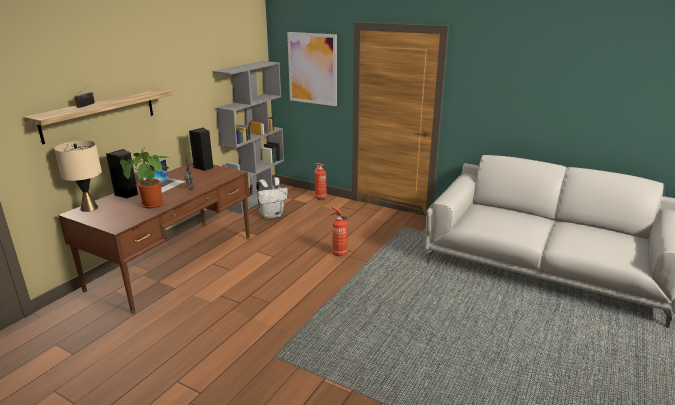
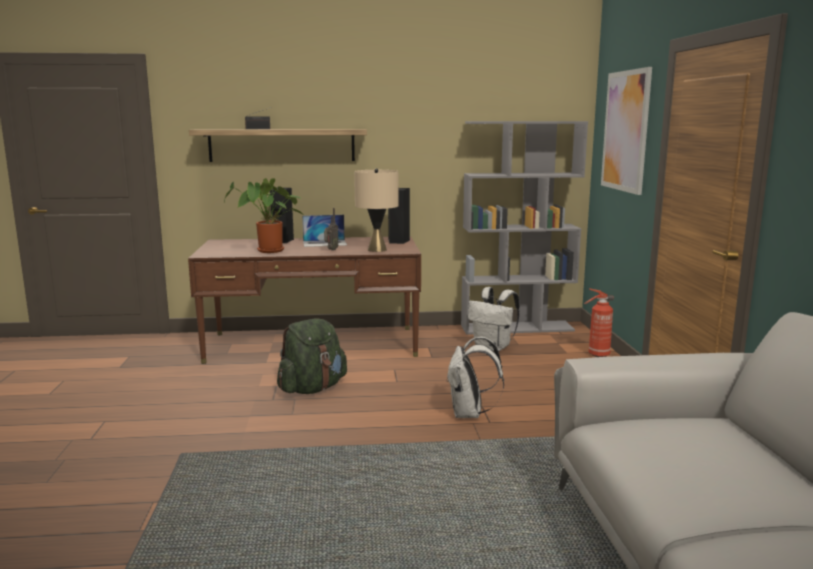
camera: 55 degrees right, 10 degrees down
(89, 208) = (233, 241): beige table lamp -> beige table lamp (377, 250)
(244, 285) = (312, 388): none -> green backpack
(338, 253) = (470, 414): fire extinguisher -> white backpack

